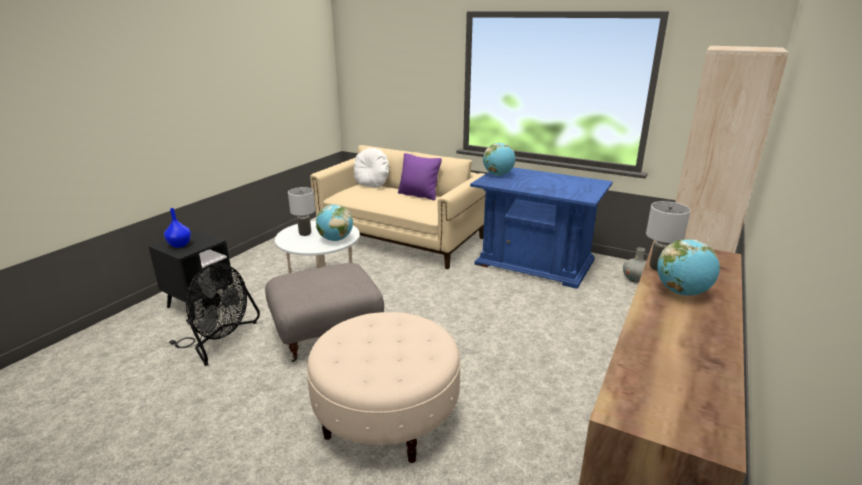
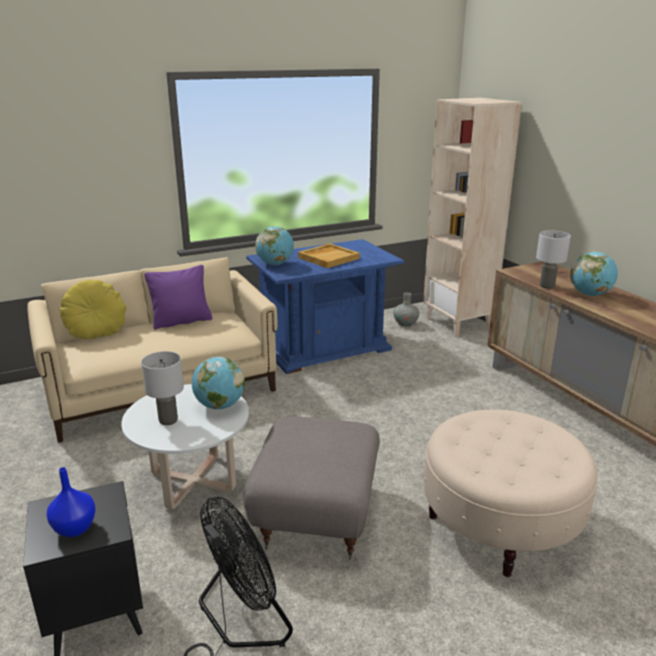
camera: 55 degrees left, 0 degrees up
(372, 185) = (97, 335): white pillow -> yellow pillow
(543, 183) = (328, 258): none -> beige tray

